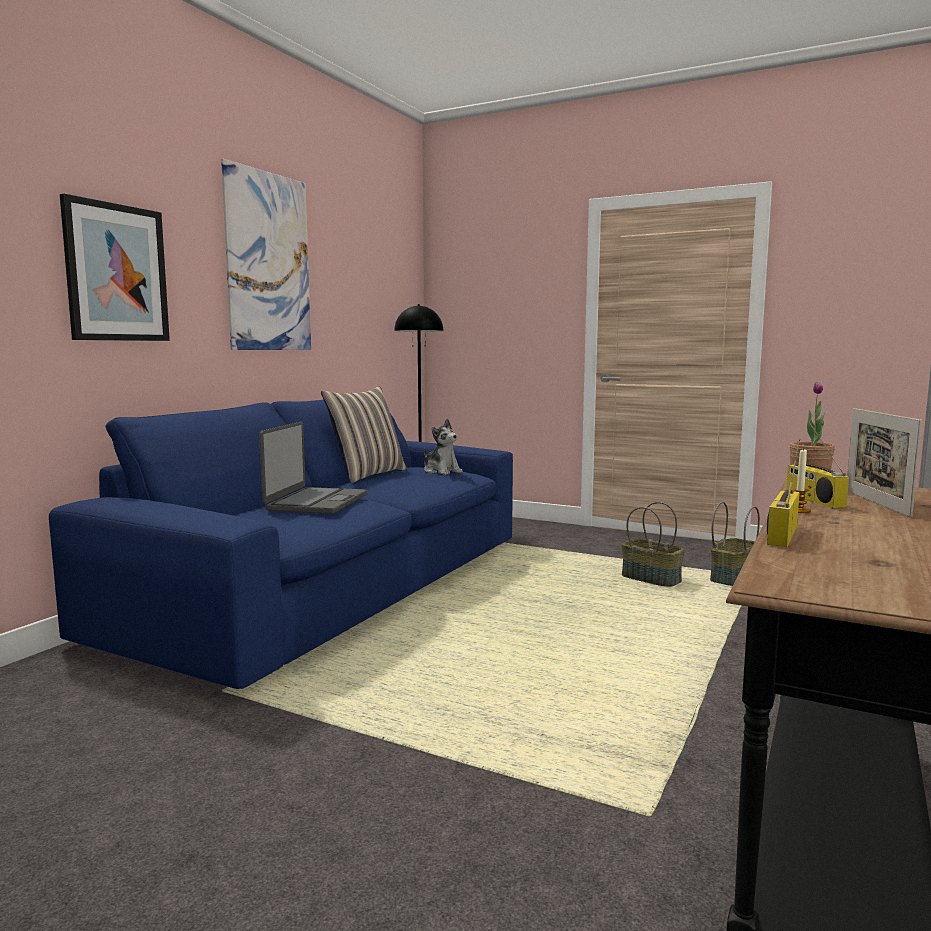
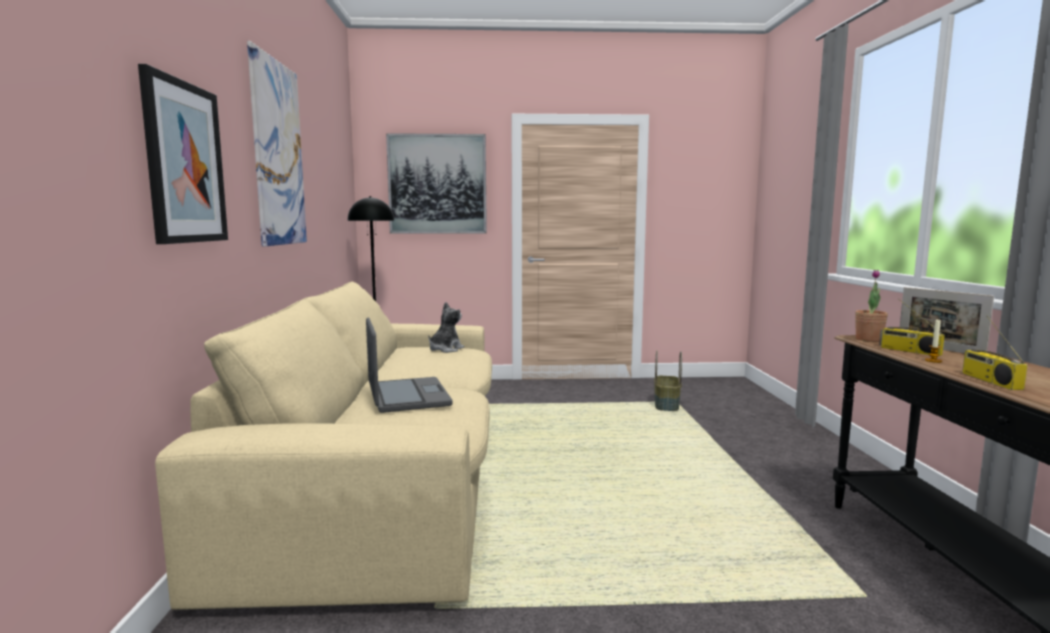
camera: 30 degrees left, 0 degrees up
(337, 585) = (390, 471): blue sofa -> beige sofa
(367, 475) = (384, 361): pillow -> none
(441, 471) = (445, 349): plush toy -> plush toy turned 75 degrees counterclockwise
(504, 289) = (437, 184): none -> picture
(652, 579) = (621, 415): basket -> none

